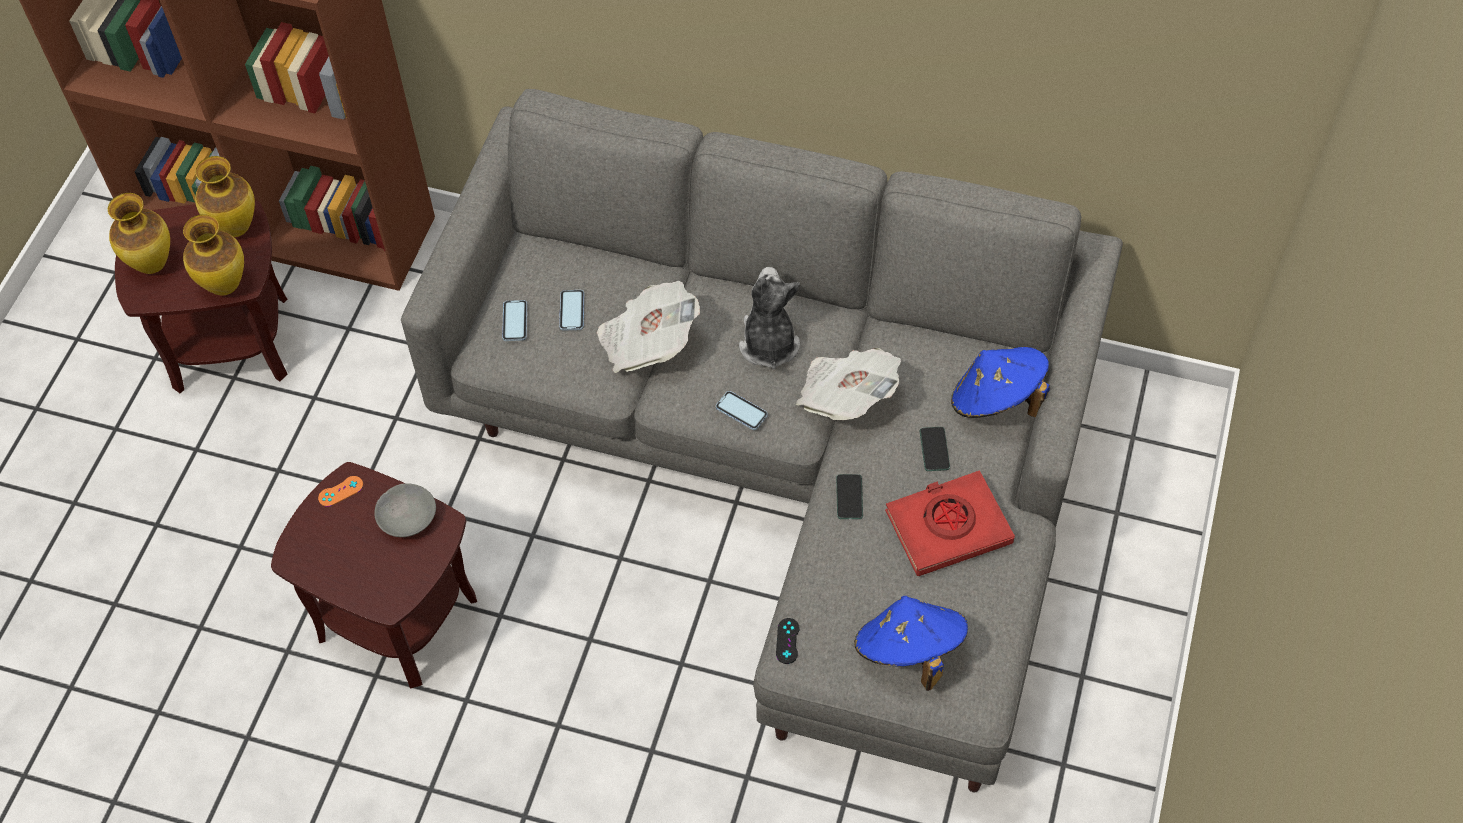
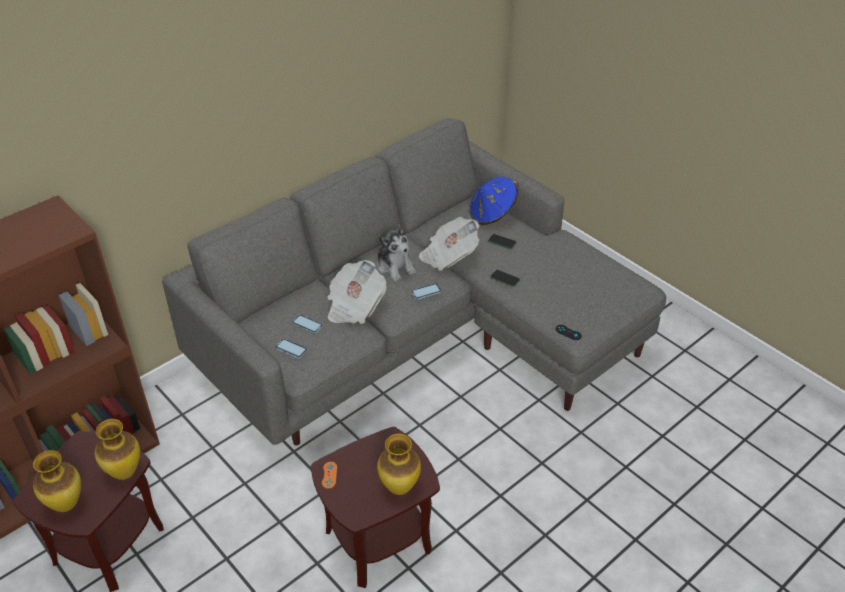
camera: 60 degrees left, 15 degrees down
(235, 228) = (86, 450): vase -> vase (398, 488)
(407, 516) = (373, 451): grey bowl -> none
(768, 343) = (395, 266): plush toy -> plush toy turned 150 degrees counterclockwise
(908, 652) = (603, 295): blue hat -> none
(948, 527) = (546, 256): red book -> none

